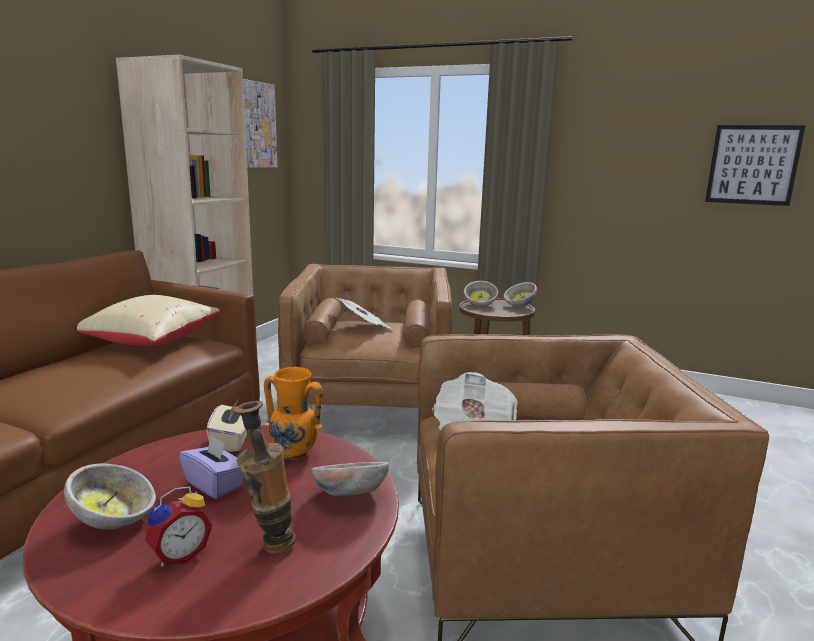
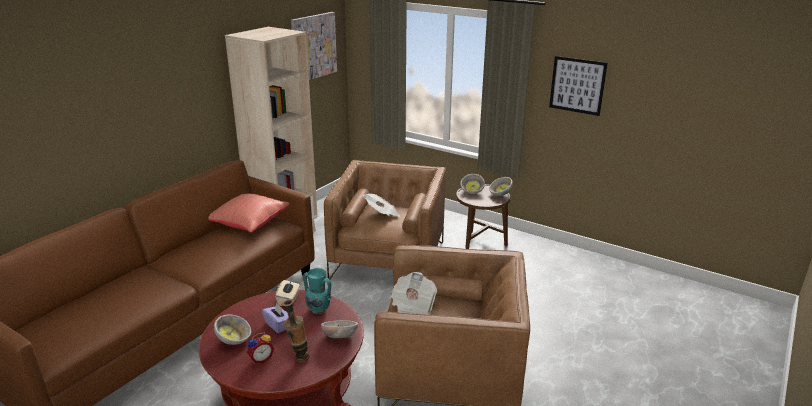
camera: 10 degrees right, 10 degrees up
(150, 341) = (248, 223): beige pillow -> red pillow
(294, 454) = (318, 310): orange vase -> turquoise vase
(752, 165) = (671, 108): picture -> picture (577, 85)

